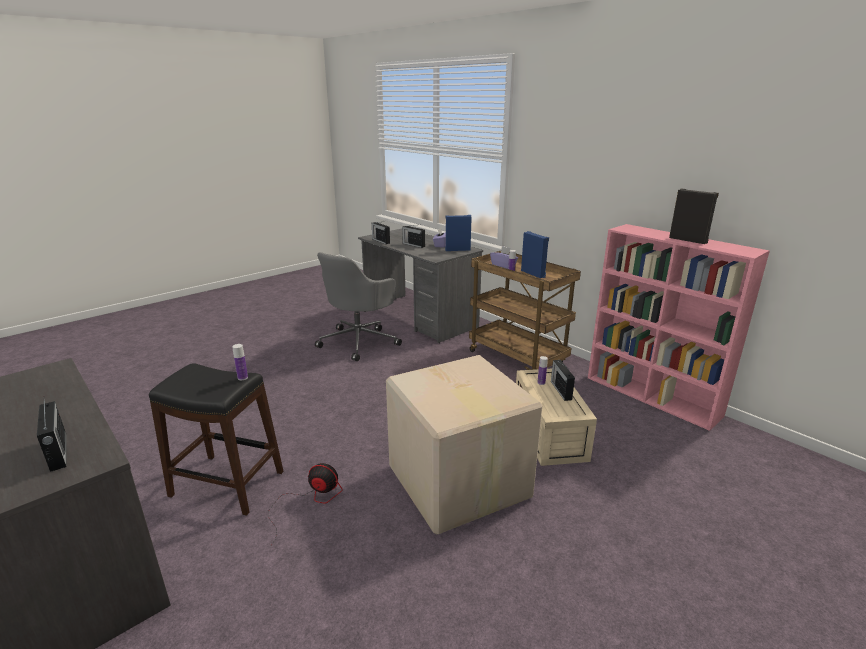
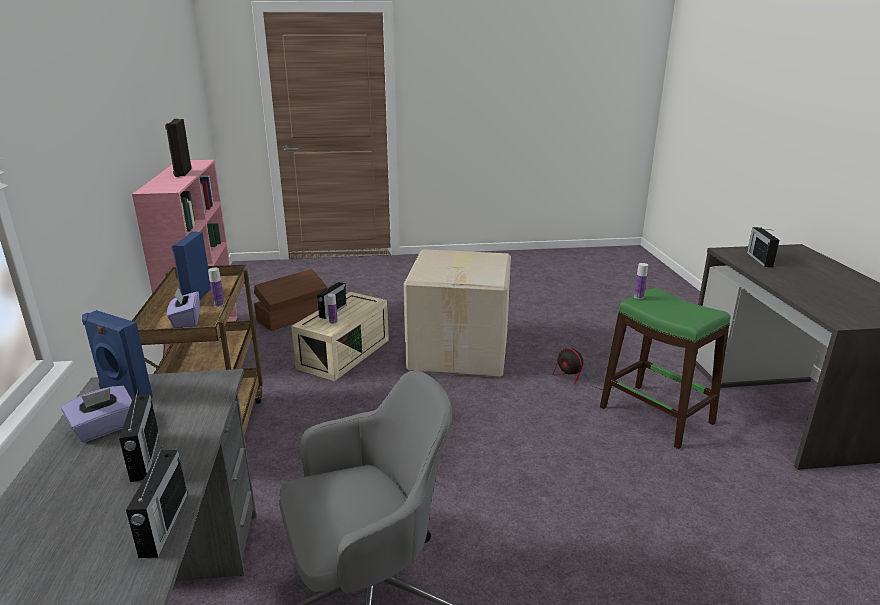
camera: 145 degrees left, 0 degrees up
(227, 483) = (656, 415): black stool -> green stool
(672, 454) = (293, 316): none -> brown storage box

